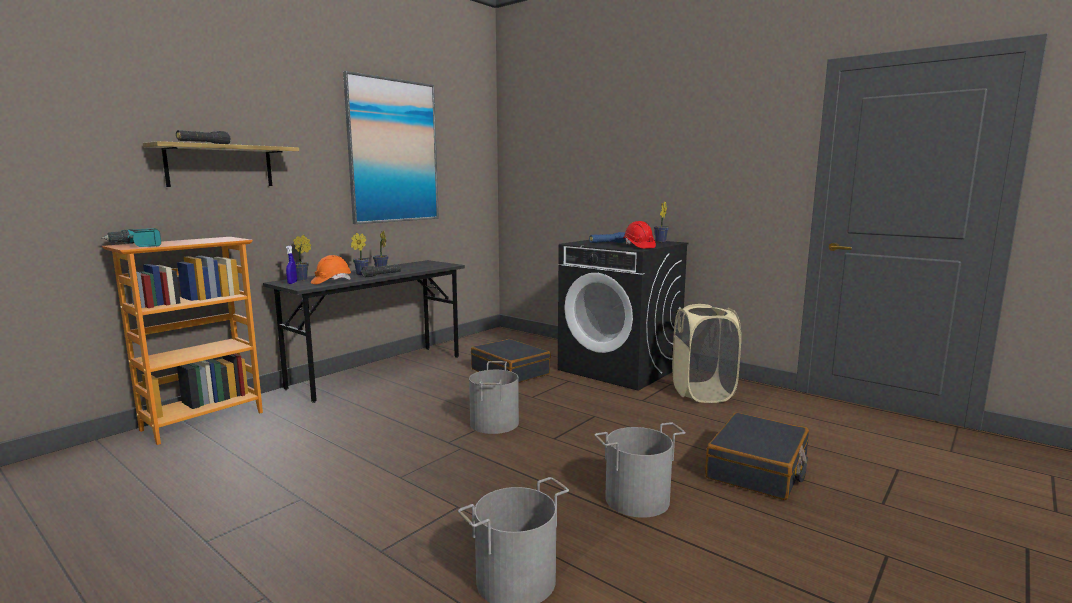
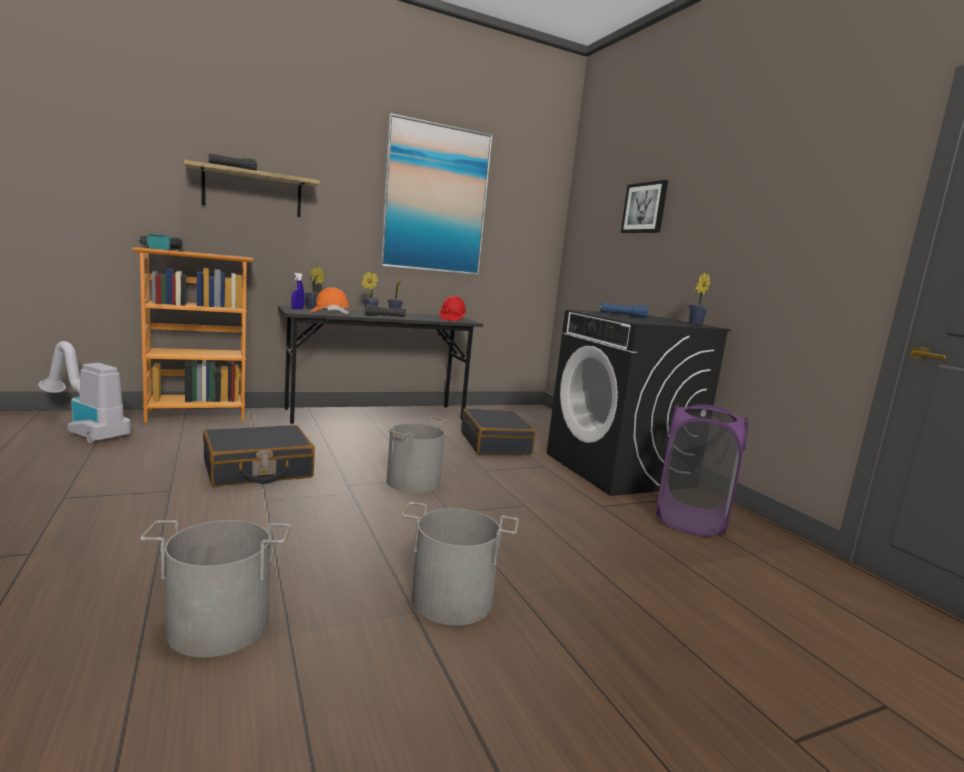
camera: 25 degrees right, 0 degrees up
(103, 471) = (86, 430): none -> vacuum cleaner
(587, 147) = (645, 208): none -> picture
(638, 246) = (648, 321): red hard hat -> red hard hat (452, 319)
(702, 393) = (690, 520): beige laundry basket -> purple laundry basket
(757, 469) = (650, 624): black suitcase -> black suitcase (258, 470)

